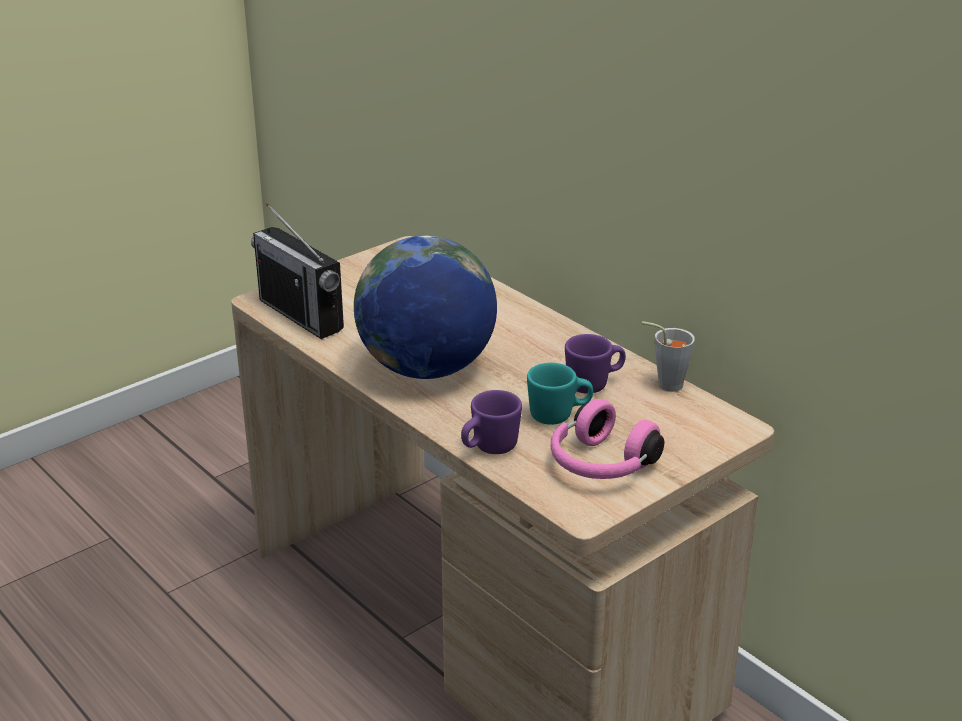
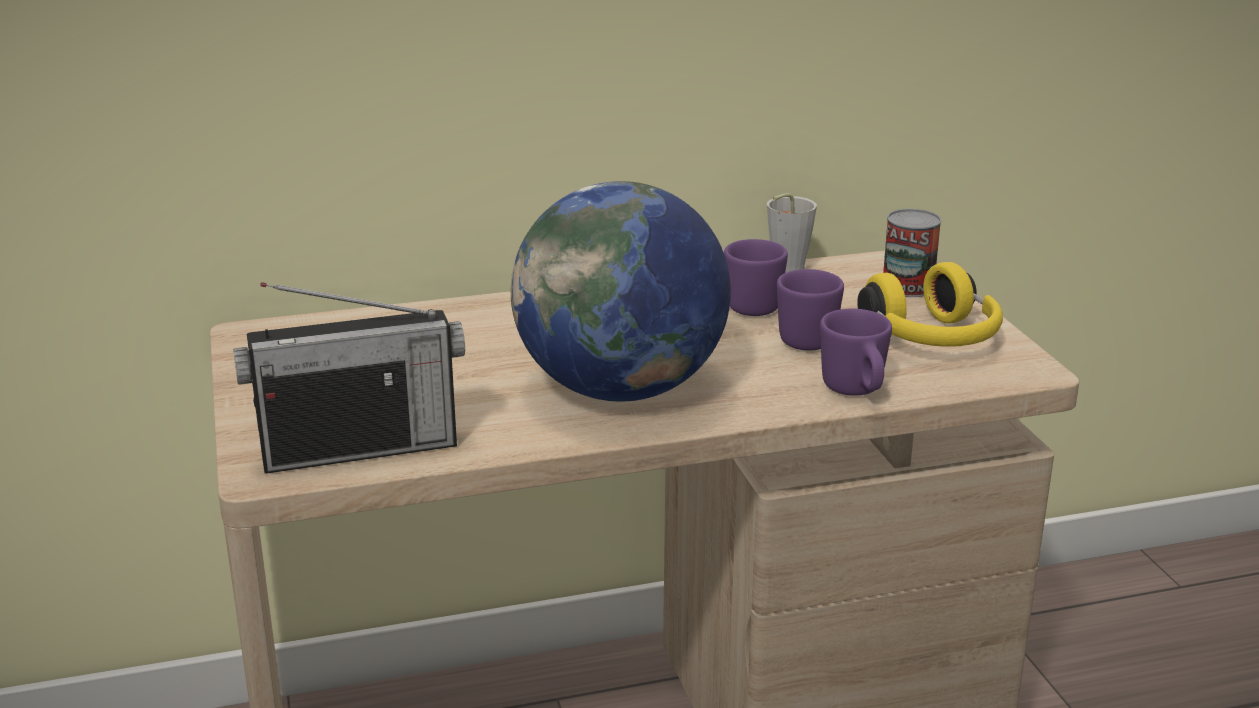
camera: 65 degrees left, 5 degrees down
(559, 416) = (809, 337): turquoise mug -> purple mug
(600, 465) = (933, 340): pink headphones -> yellow headphones
(689, 439) = (908, 286): none -> can

